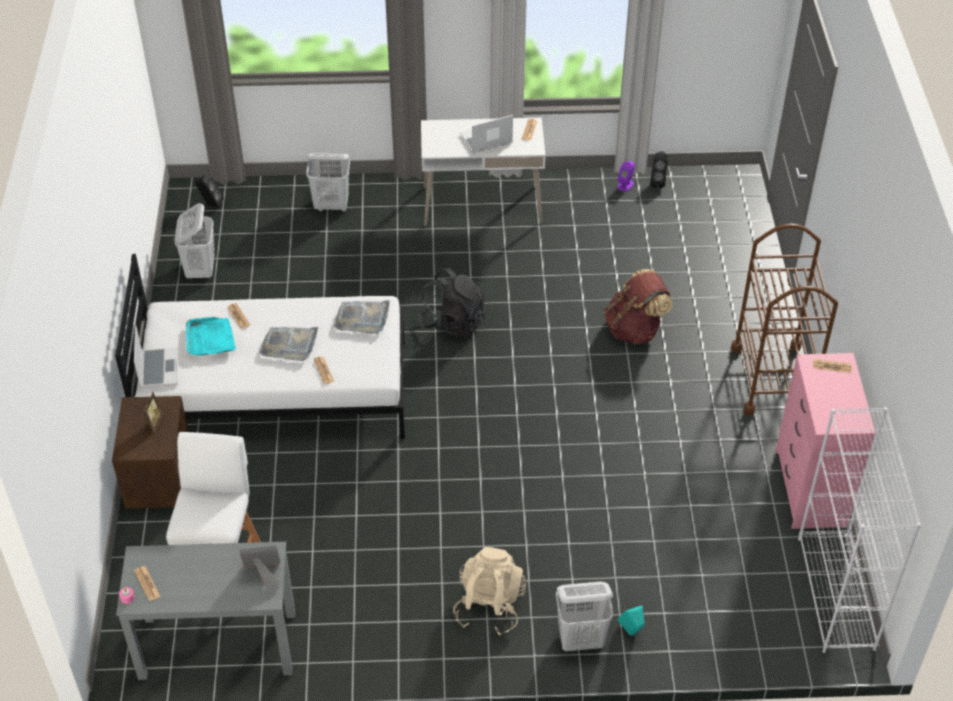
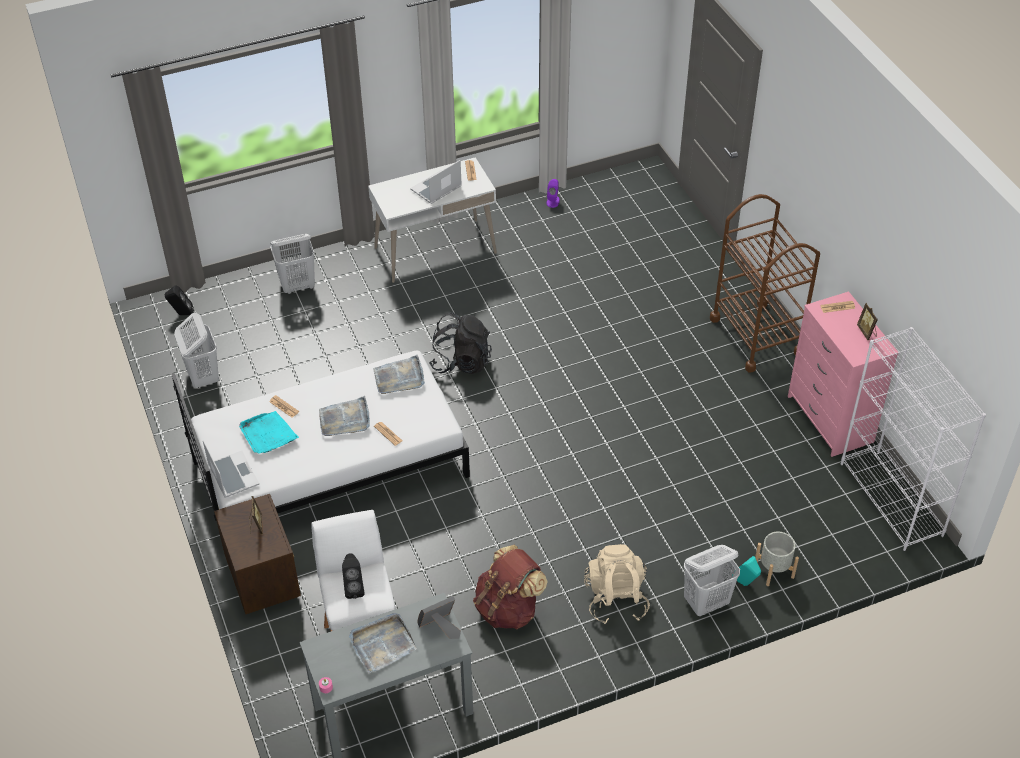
camera: 20 degrees left, 0 degrees up
(147, 583) = (337, 669): newspaper -> none
(201, 573) = (382, 644): none -> grey tray
(635, 329) = (622, 325): brown backpack -> brown backpack (508, 608)
(658, 181) = (579, 191): black speaker -> black speaker (354, 588)
(669, 628) = (773, 570): none -> grey planter
(851, 401) = (867, 332): none -> picture frame

